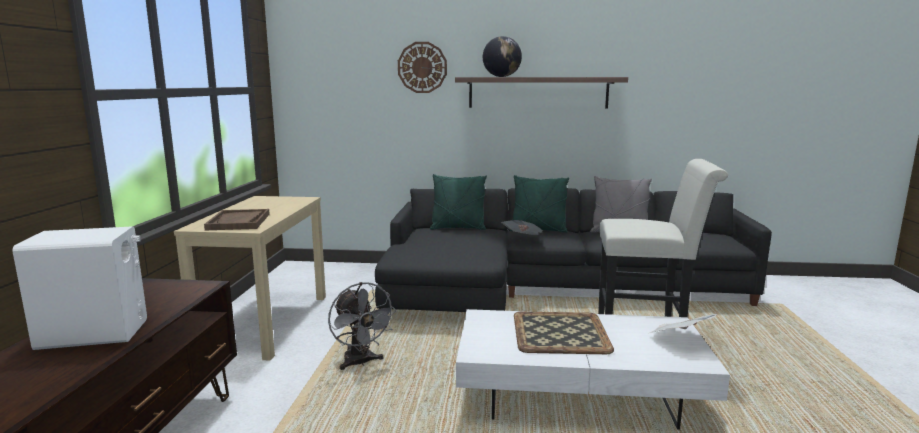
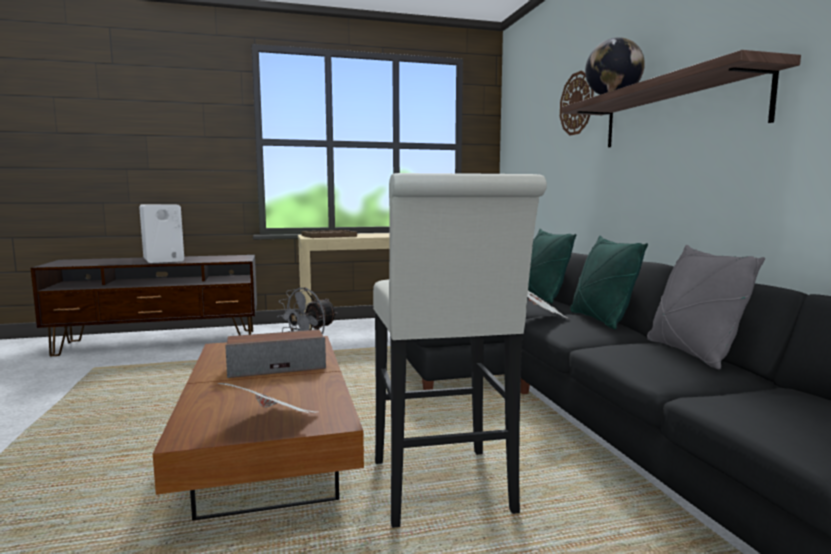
camera: 70 degrees right, 5 degrees down
(559, 332) = (277, 367): tray -> speaker
(579, 397) = (270, 453): white coffee table -> brown coffee table

